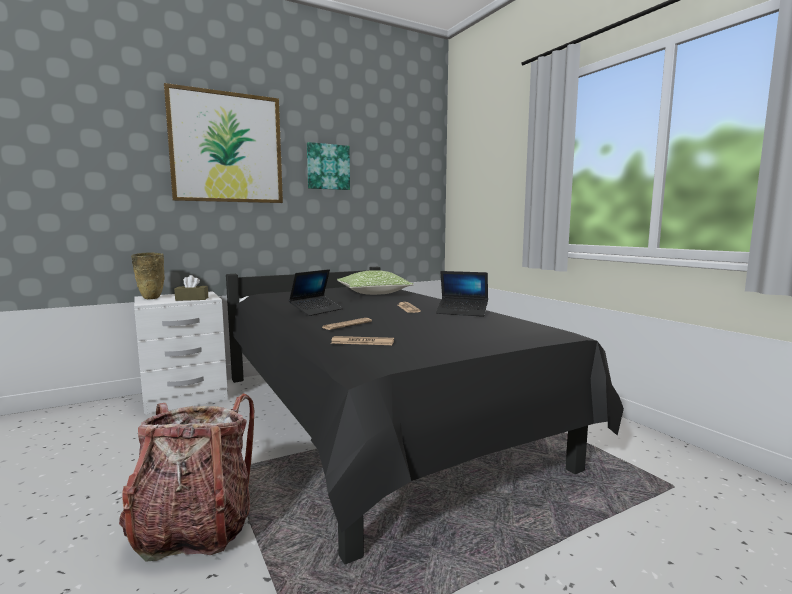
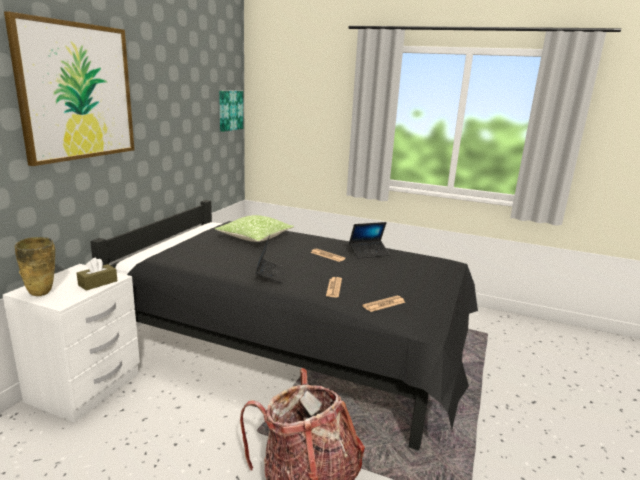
camera: 40 degrees left, 10 degrees up
(328, 167) = (165, 104): picture -> picture (230, 110)

